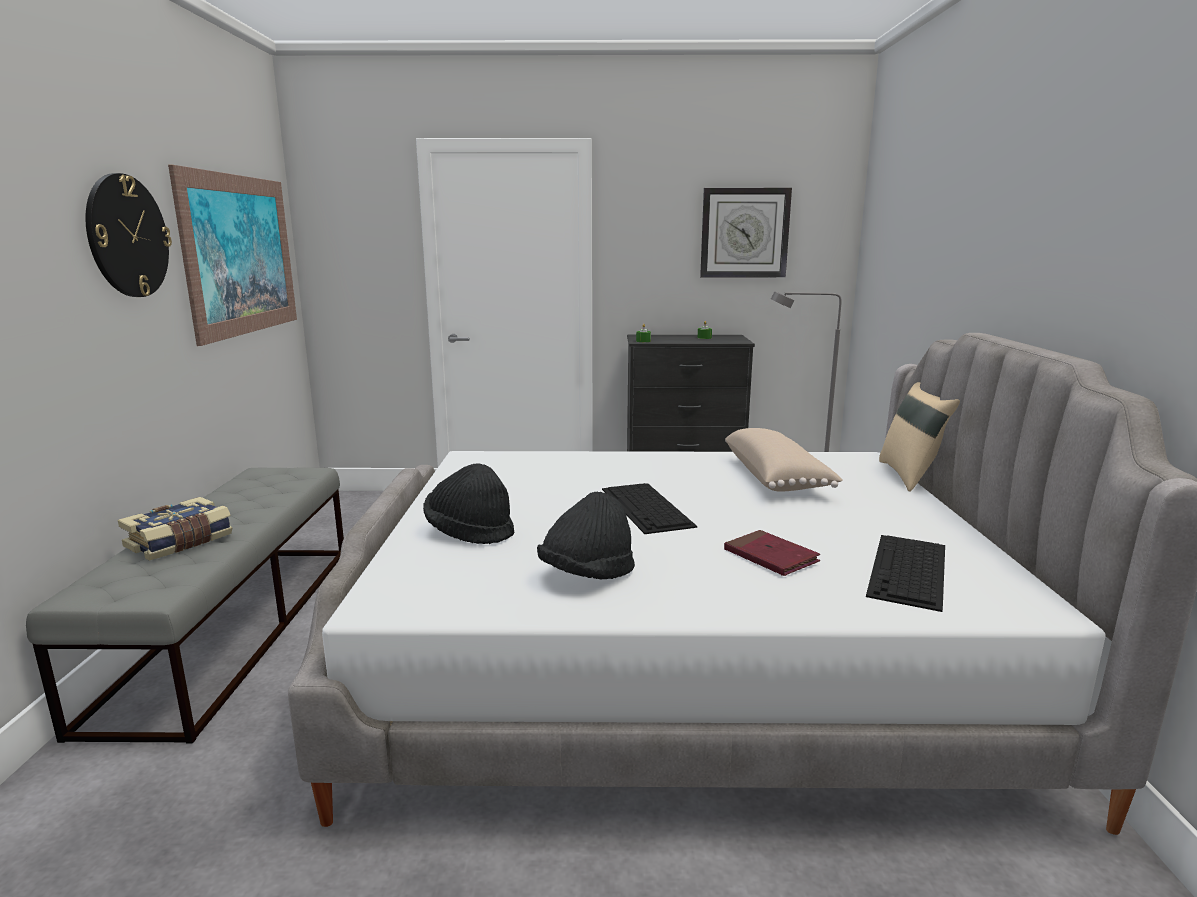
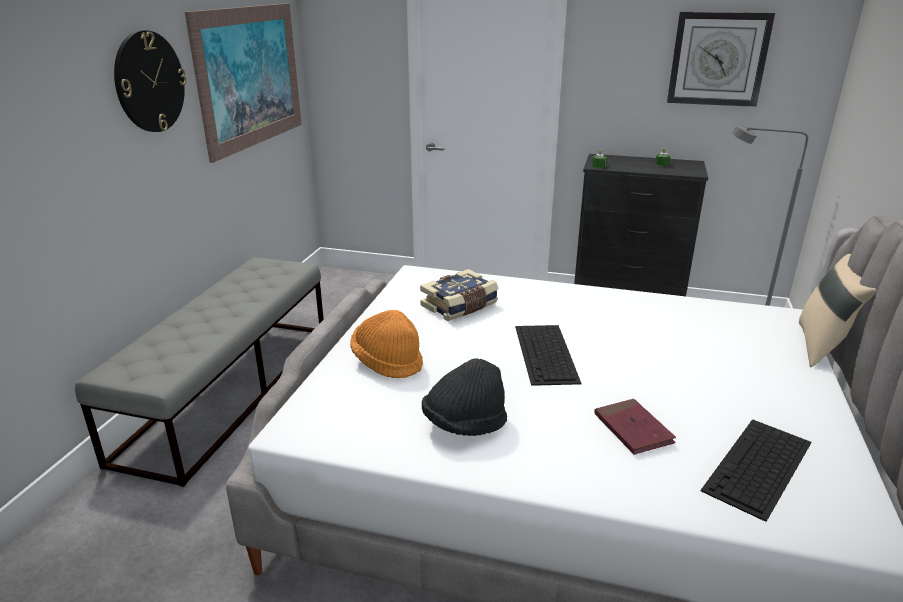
camera: 15 degrees right, 10 degrees up
(180, 542) = (186, 330): book -> book (460, 306)
(470, 532) = (387, 362): black hat -> orange hat
(776, 478) = (683, 332): beige pillow -> none

